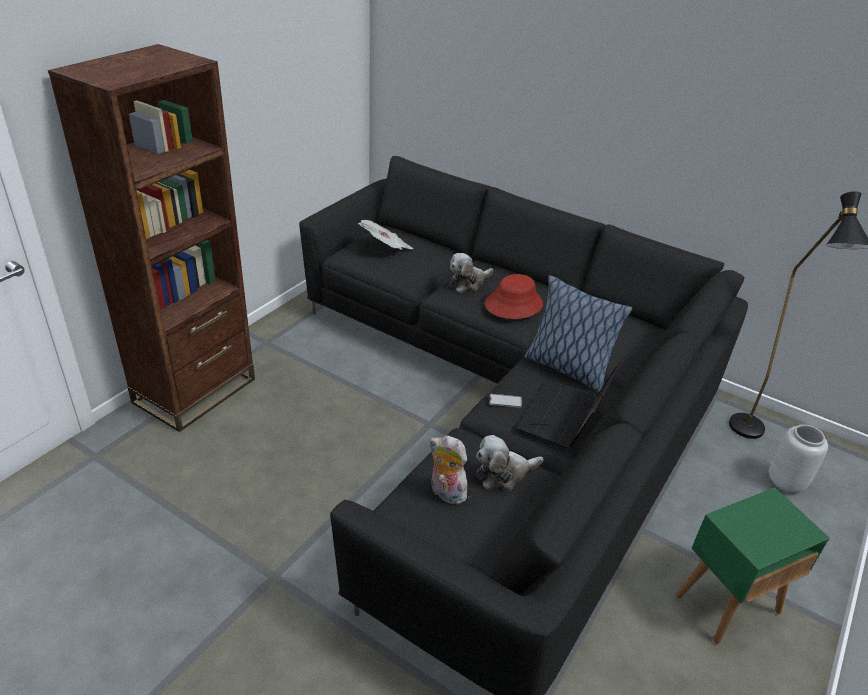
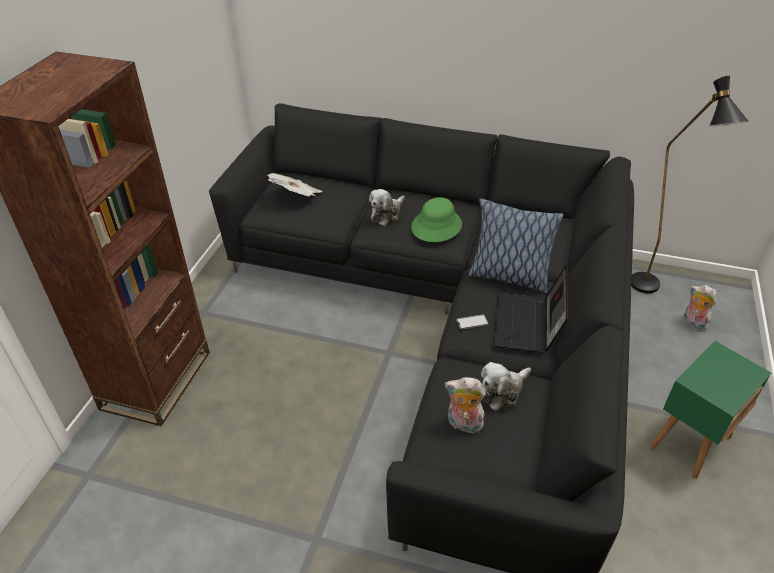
camera: 15 degrees left, 5 degrees up
(513, 304) = (436, 226): red hat -> green hat
(787, 482) = (692, 323): grey vase -> plush toy

